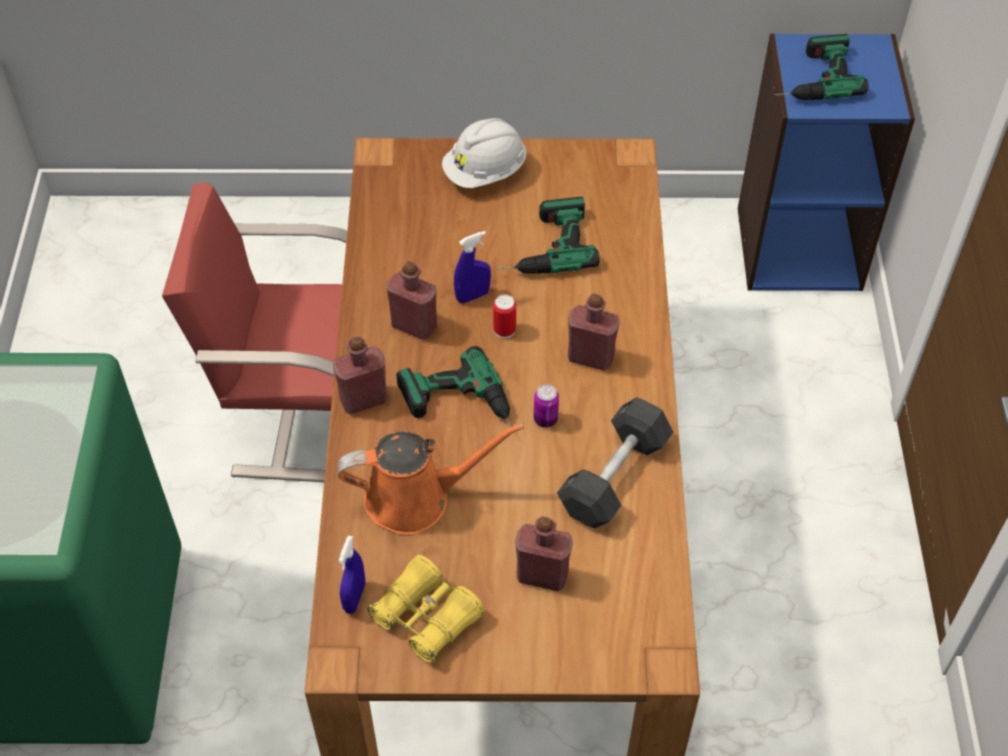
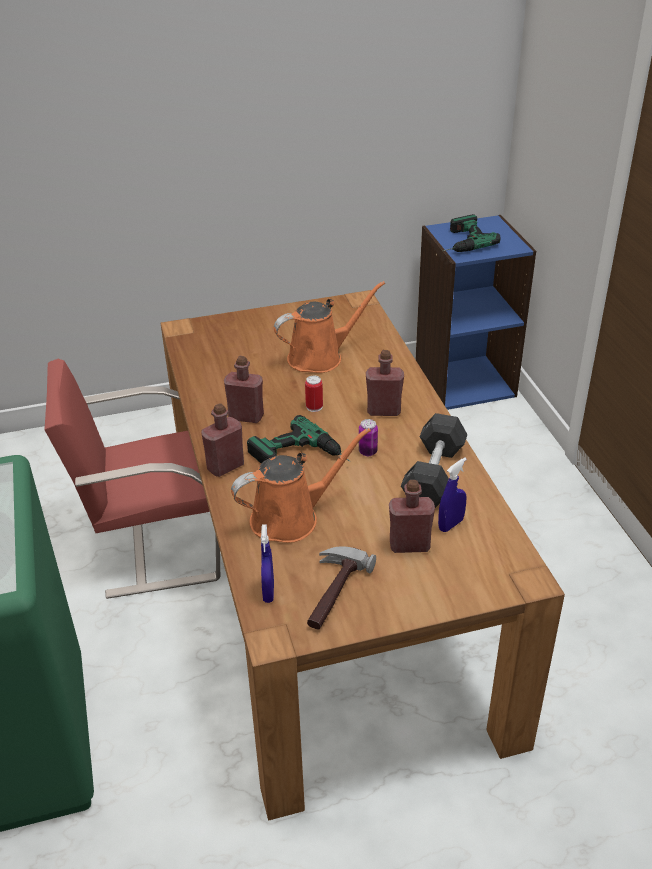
camera: 15 degrees left, 15 degrees down
(426, 617) = (331, 592): yellow binoculars -> hammer
(472, 296) = (282, 392): blue spray bottle -> blue spray bottle (451, 524)
(485, 172) = (262, 325): white hard hat -> none
(542, 246) = (320, 357): power drill -> orange watering can

